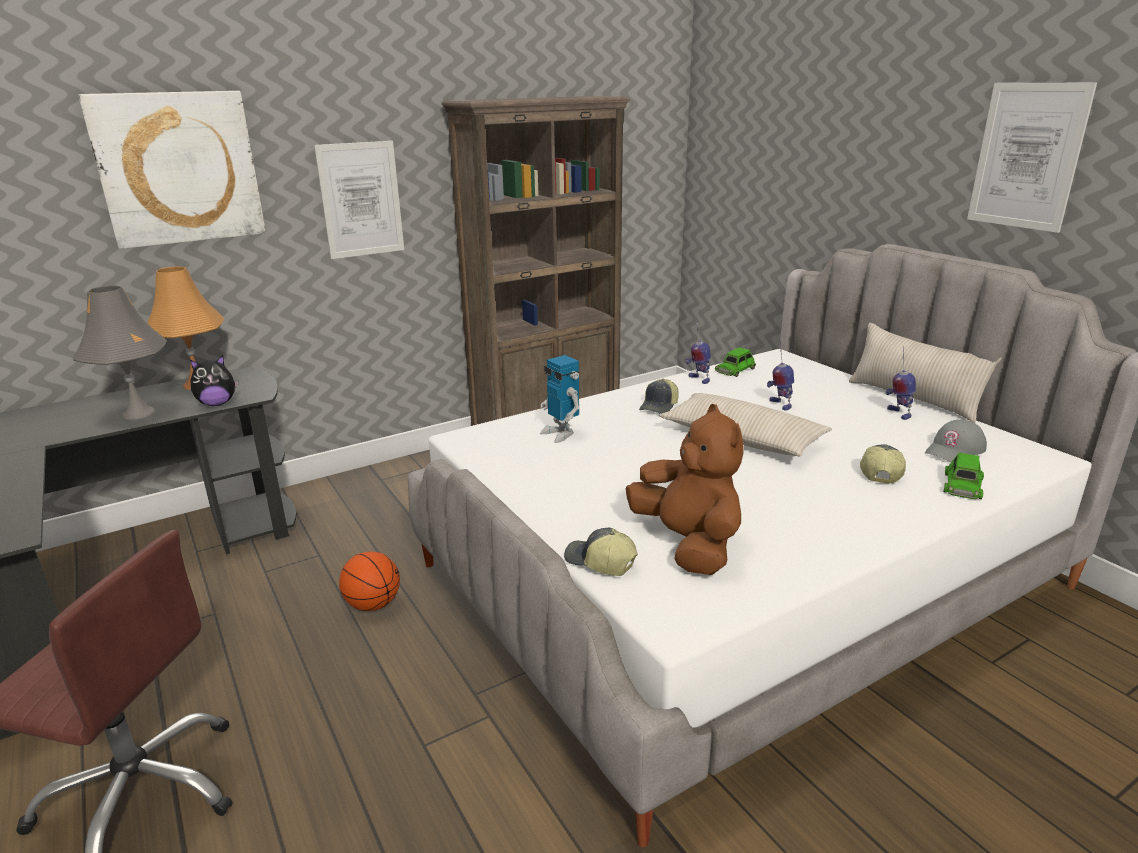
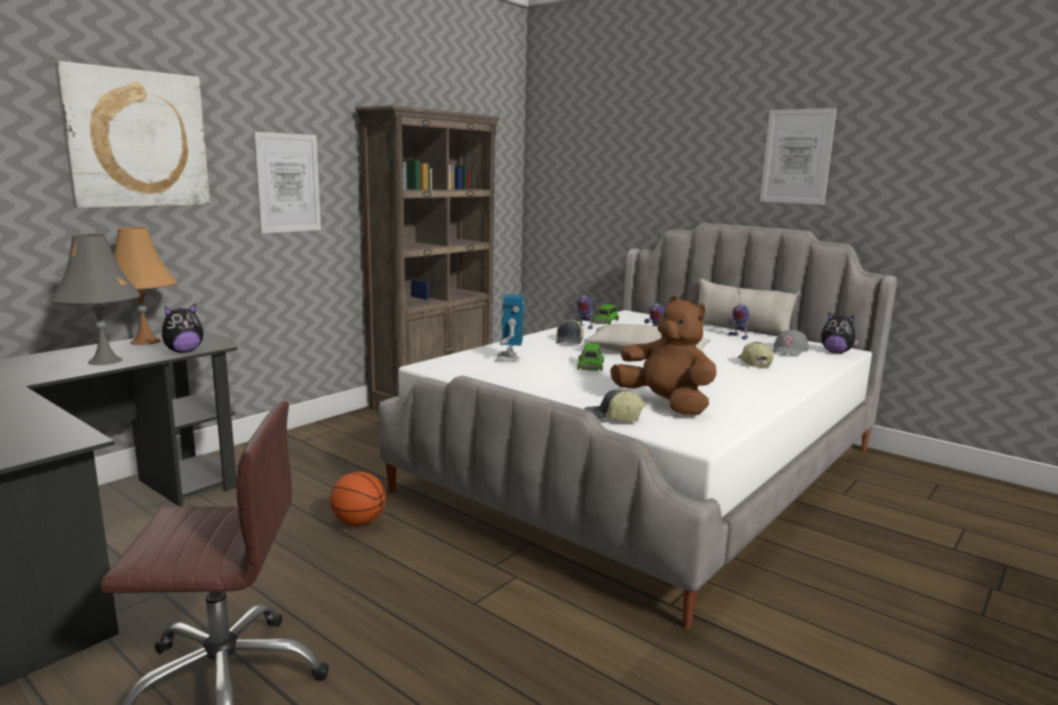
camera: 20 degrees left, 10 degrees down
(560, 434) = (509, 359): toy robot -> toy robot turned 60 degrees clockwise
(962, 485) = (809, 365): green toy car -> green toy car (590, 365)
(1028, 460) = (836, 352): none -> plush toy

